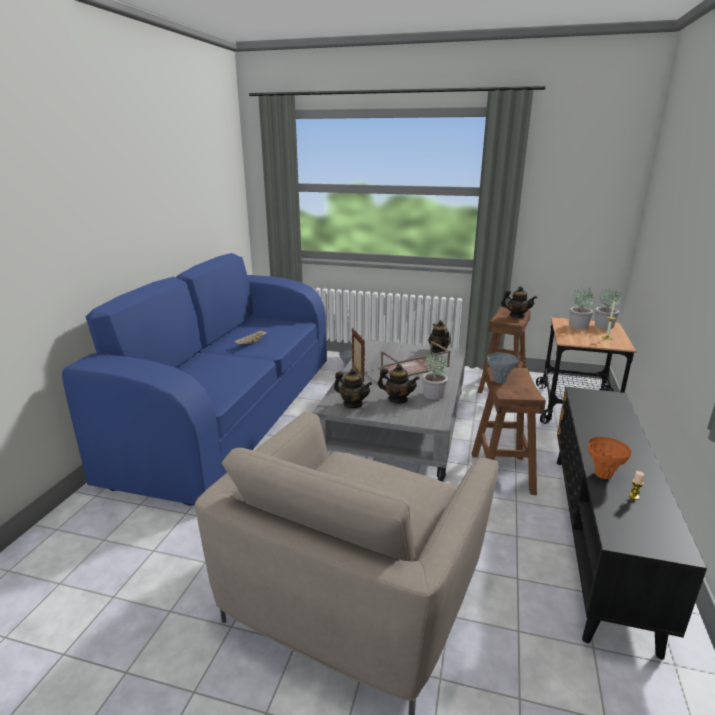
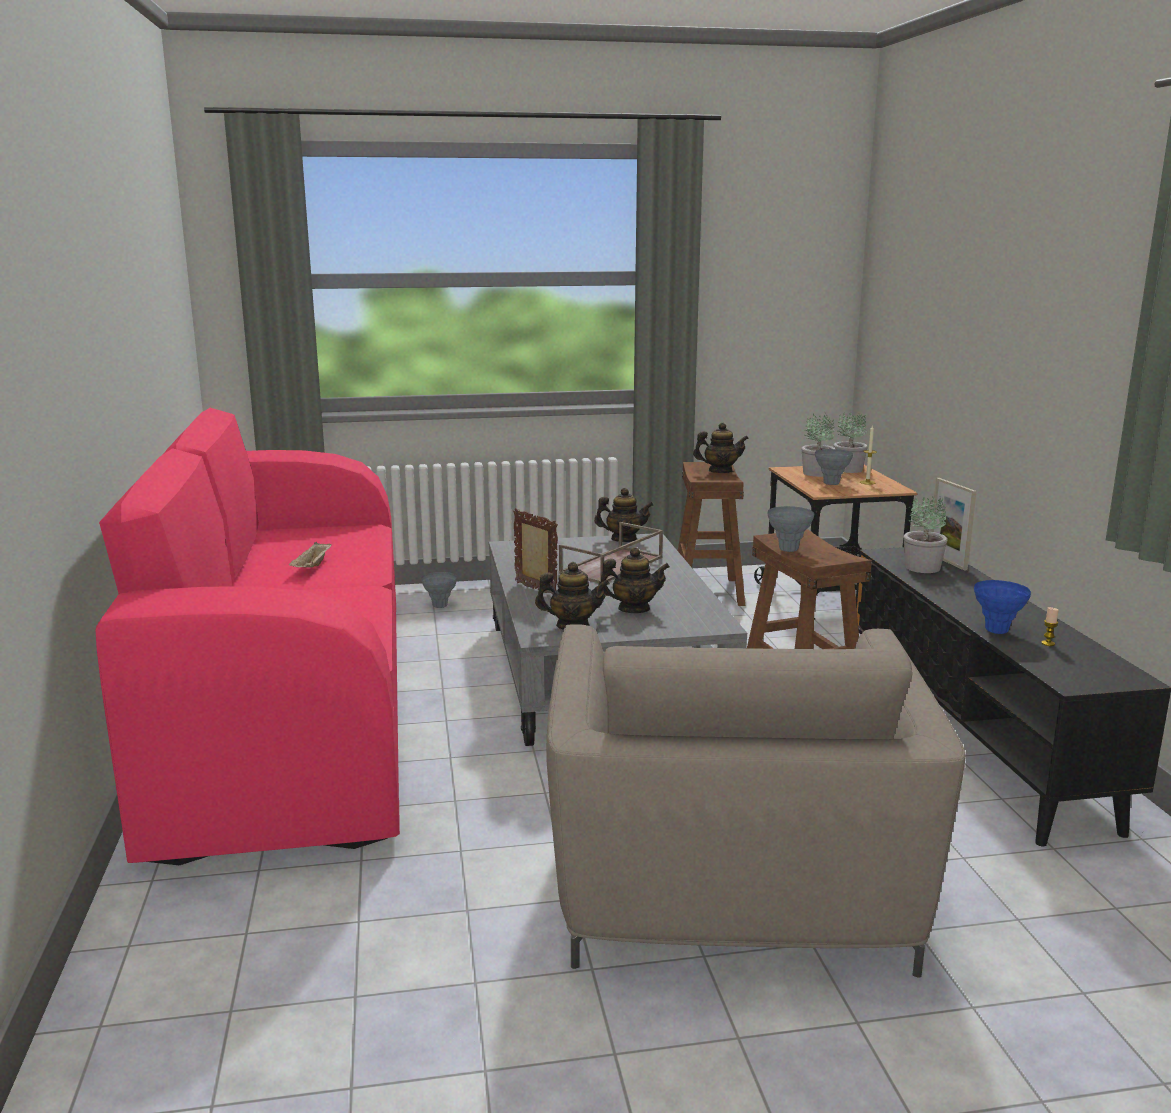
camera: 25 degrees left, 5 degrees down
(233, 413) = (293, 707): blue sofa -> pink sofa
(434, 395) = (679, 595): potted plant -> potted plant (923, 568)
(438, 350) = (623, 539): teapot -> teapot turned 135 degrees clockwise
(580, 335) = (831, 483): none -> grey vase
(603, 475) = (997, 630): orange vase -> blue vase
(620, 407) = (947, 561): none -> picture frame

